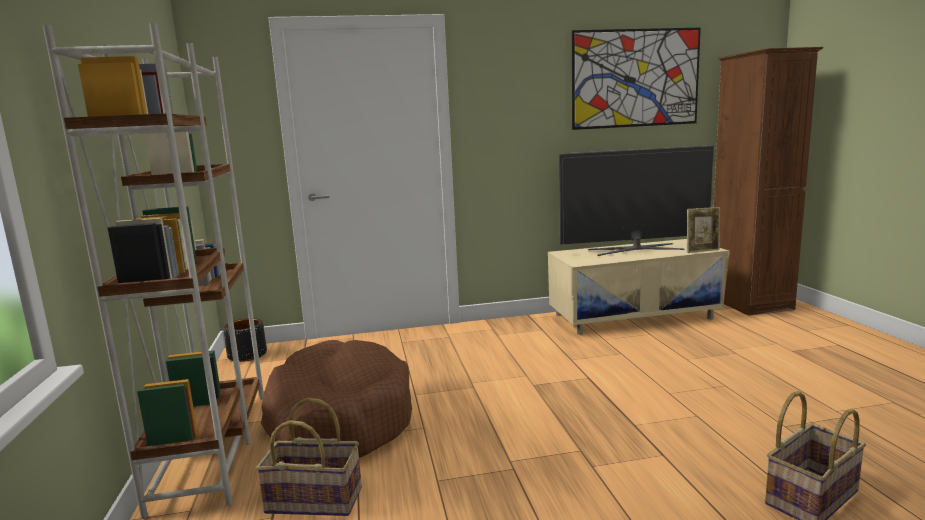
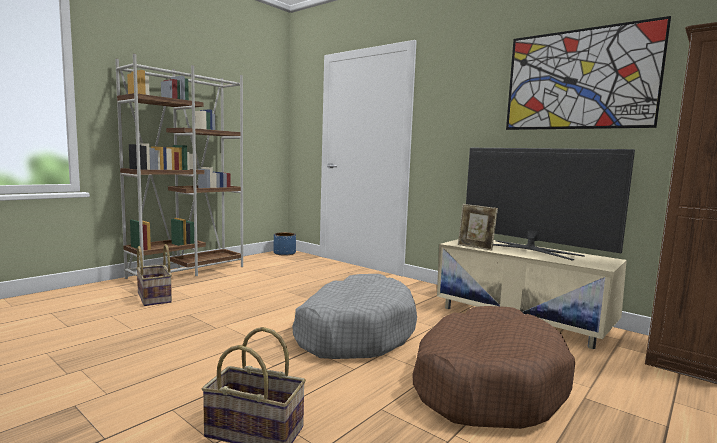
camera: 50 degrees right, 5 degrees down
(247, 355) = (284, 253): black planter -> blue planter
(339, 419) = (236, 283): brown dog bed -> brown dog bed (486, 383)
(604, 391) = (354, 332): none -> grey dog bed
(702, 251) = (582, 264): picture frame -> picture frame (475, 247)

